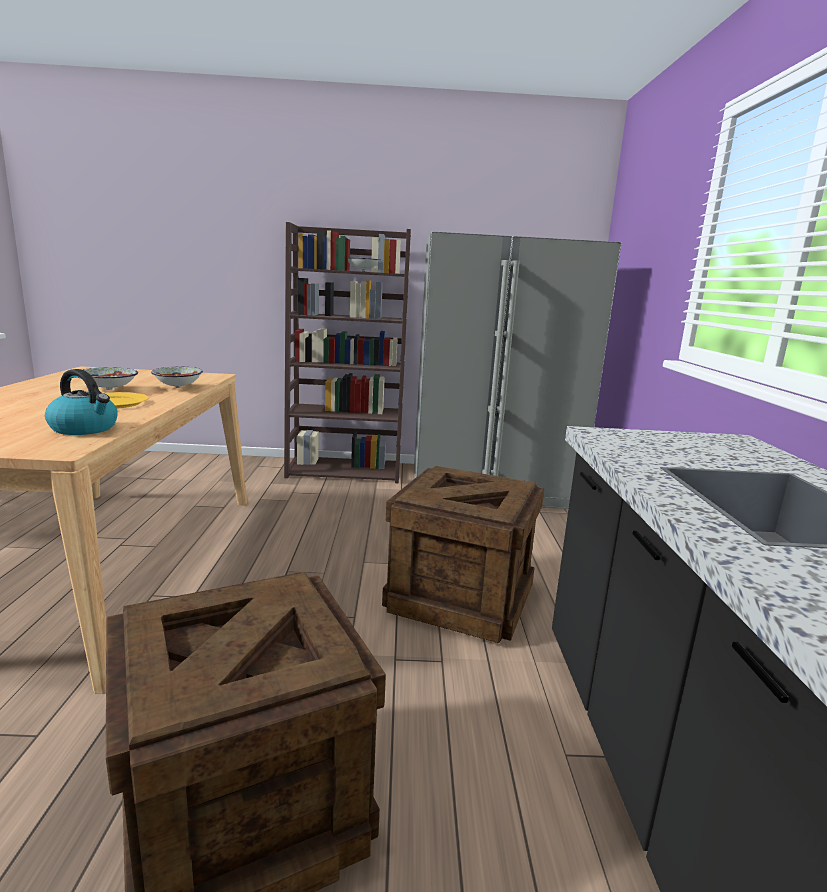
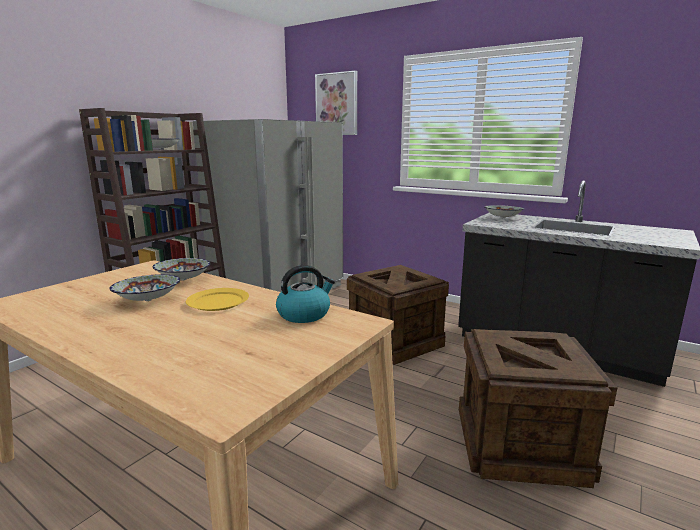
camera: 55 degrees left, 0 degrees up
(646, 214) = (337, 104): none -> picture
(702, 444) = (502, 218): none -> bowl

